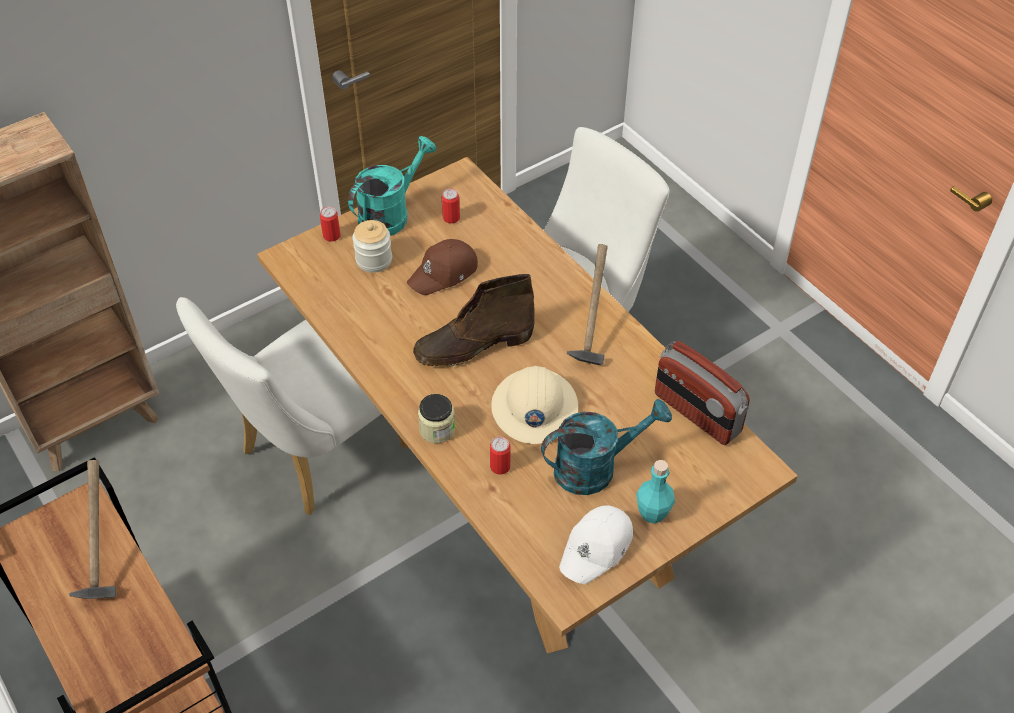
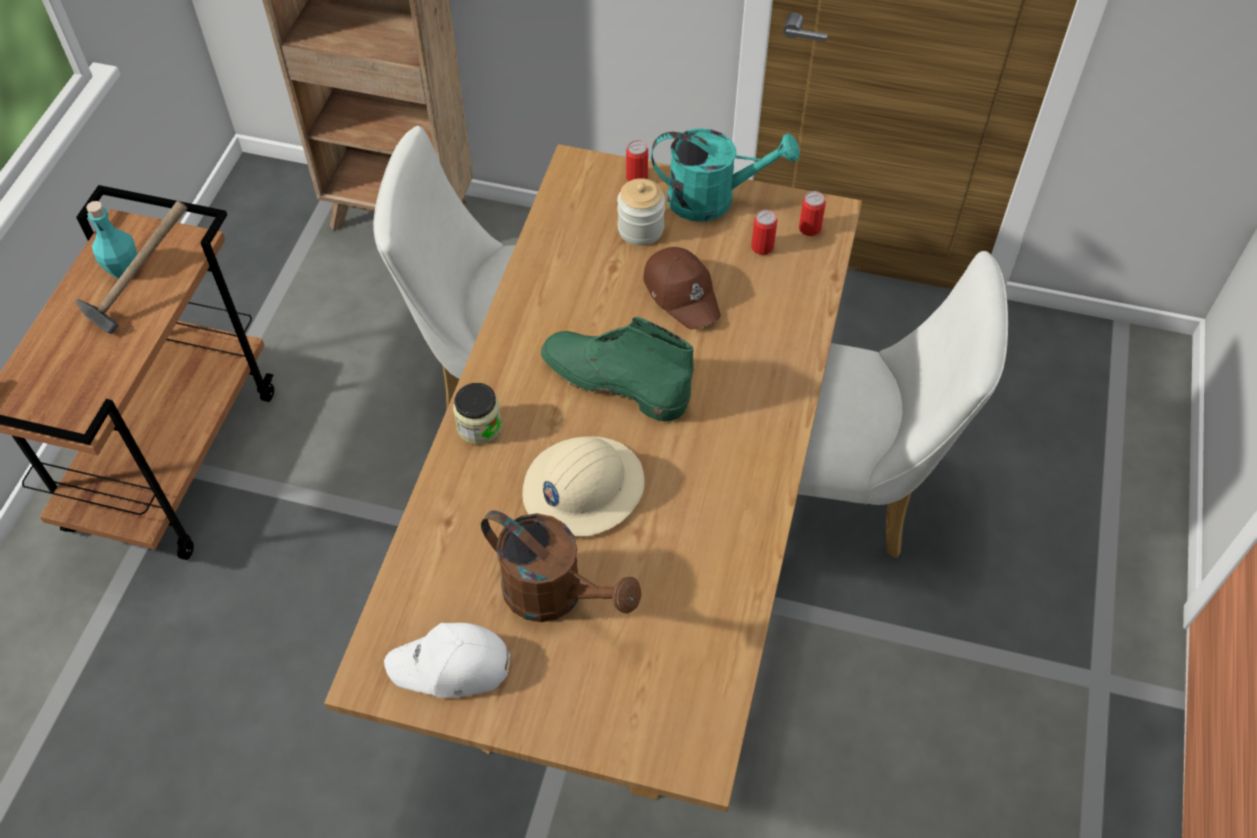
camera: 50 degrees right, 5 degrees up
(444, 273) = (682, 293): brown cap -> brown cap turned 135 degrees counterclockwise
(473, 345) = (613, 381): brown boot -> green boot
(500, 466) = (480, 510): can -> can (809, 228)
(590, 332) = (732, 468): hammer -> none
(595, 467) = (555, 595): turquoise watering can -> brown watering can
(652, 513) = (541, 689): turquoise bottle -> turquoise bottle (124, 269)
(696, 413) = (718, 643): radio -> none

